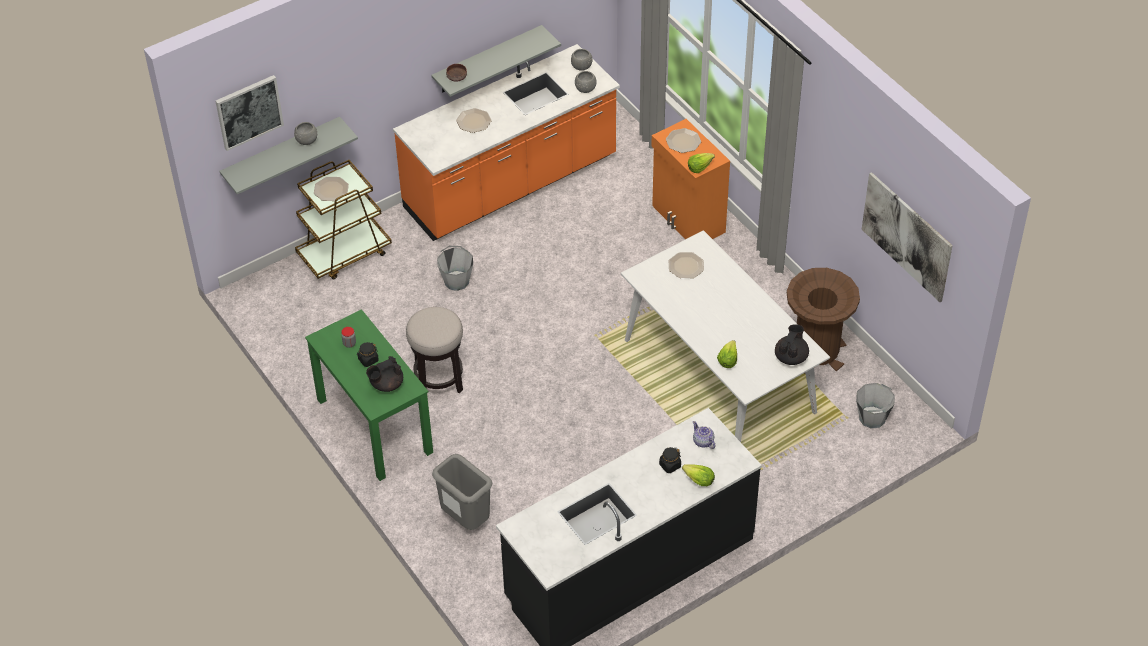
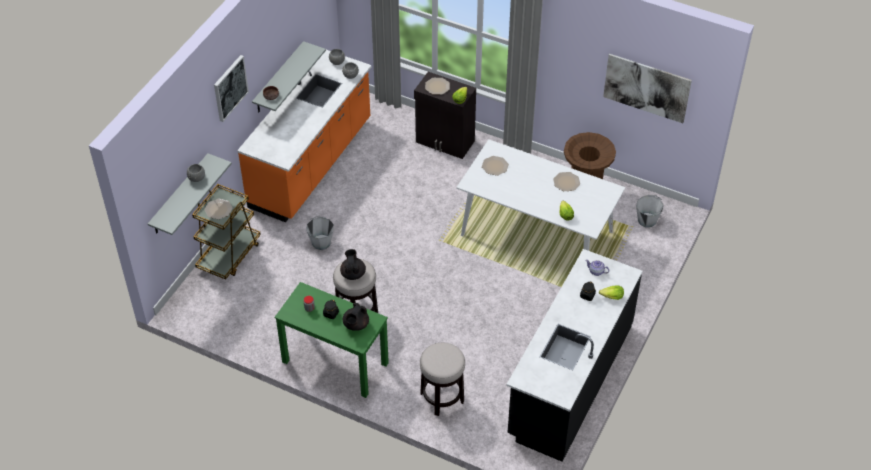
camera: 30 degrees left, 0 degrees up
(249, 111) = (159, 170): picture -> picture (230, 88)
(465, 520) = (442, 397): grey trash can -> stool
(474, 121) = (290, 124): plate -> plate (566, 182)
(688, 220) = (445, 142): orange cabinet -> black cabinet
(791, 357) = (602, 197): black teapot -> black teapot (353, 273)

